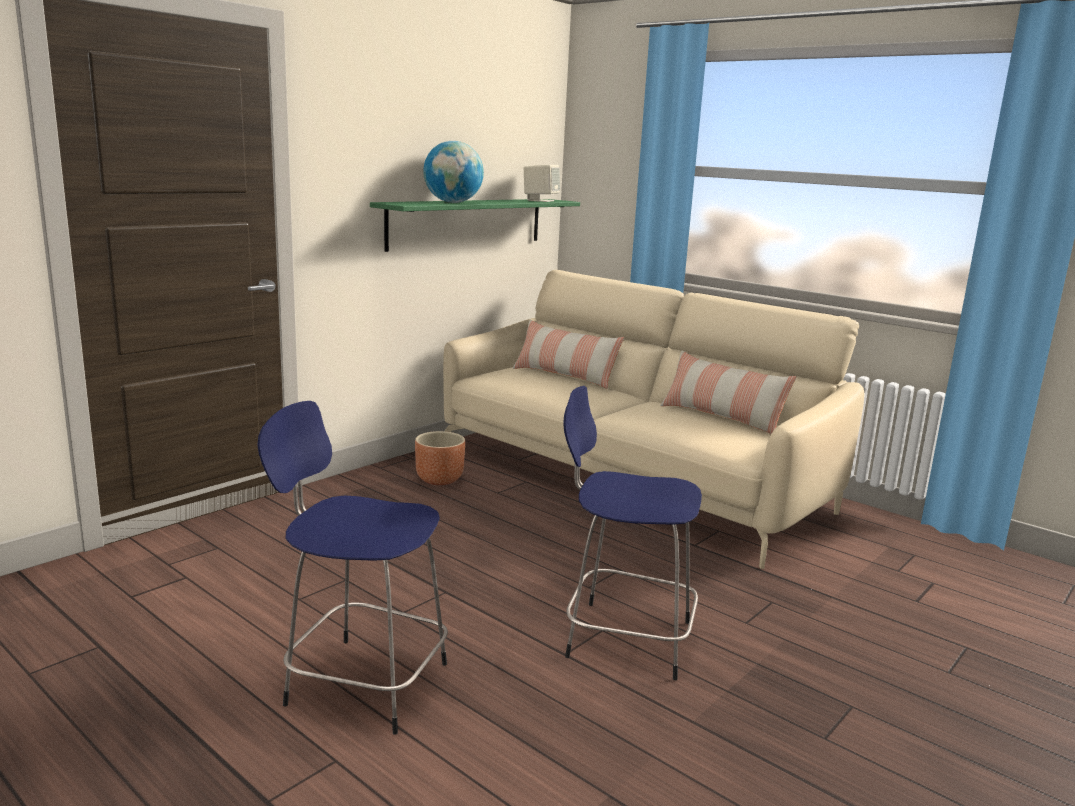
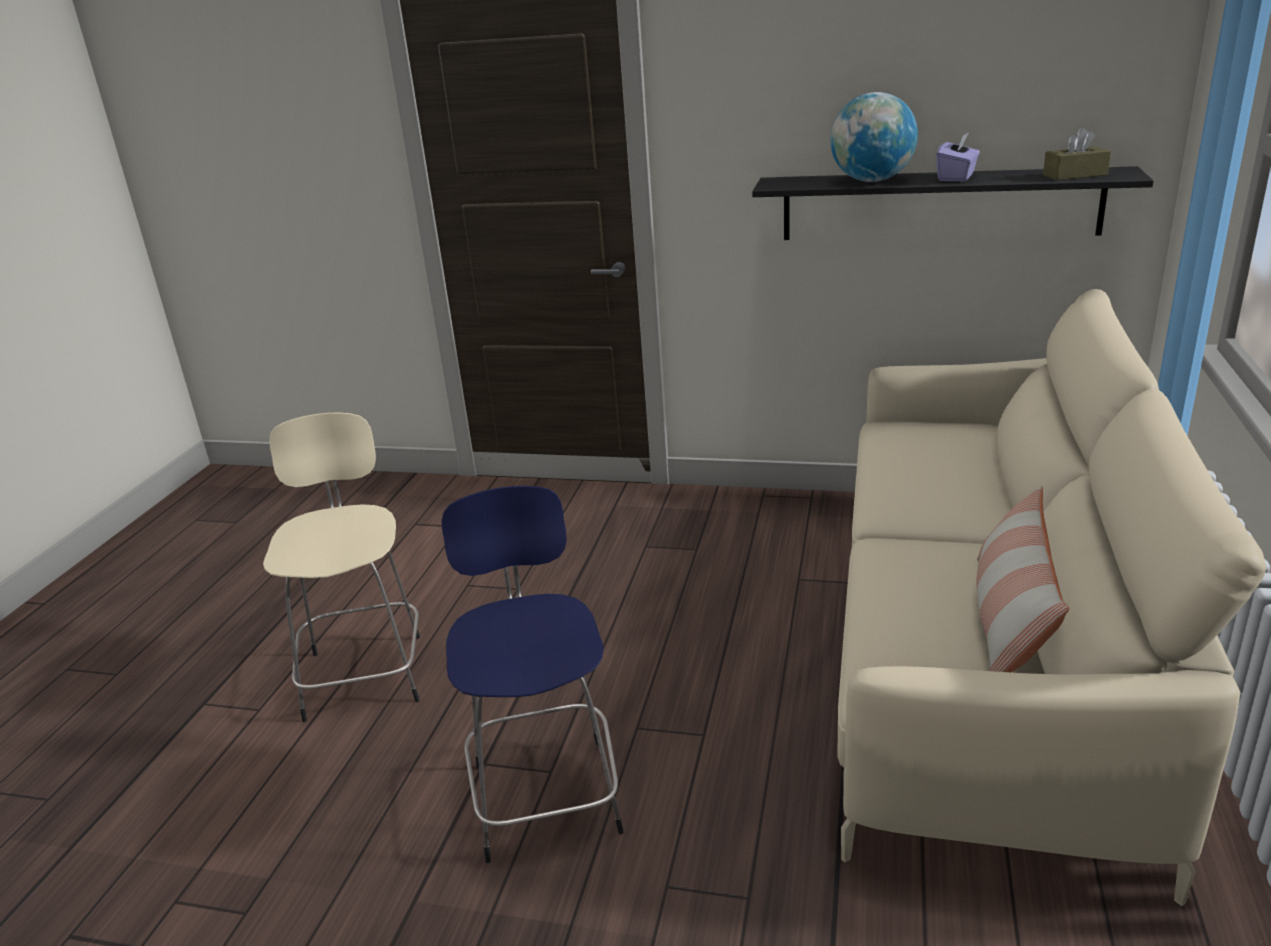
camera: 65 degrees right, 10 degrees up
(362, 682) = (365, 673): blue stool -> beige stool
(439, 479) = (781, 535): brown planter -> none
(467, 223) = (939, 205): green shelf -> black shelf
(490, 201) = (956, 177): none -> purple tissue box
(540, 200) = (1074, 175): beige speaker -> brown tissue box
(564, 376) = (983, 462): pillow -> none

